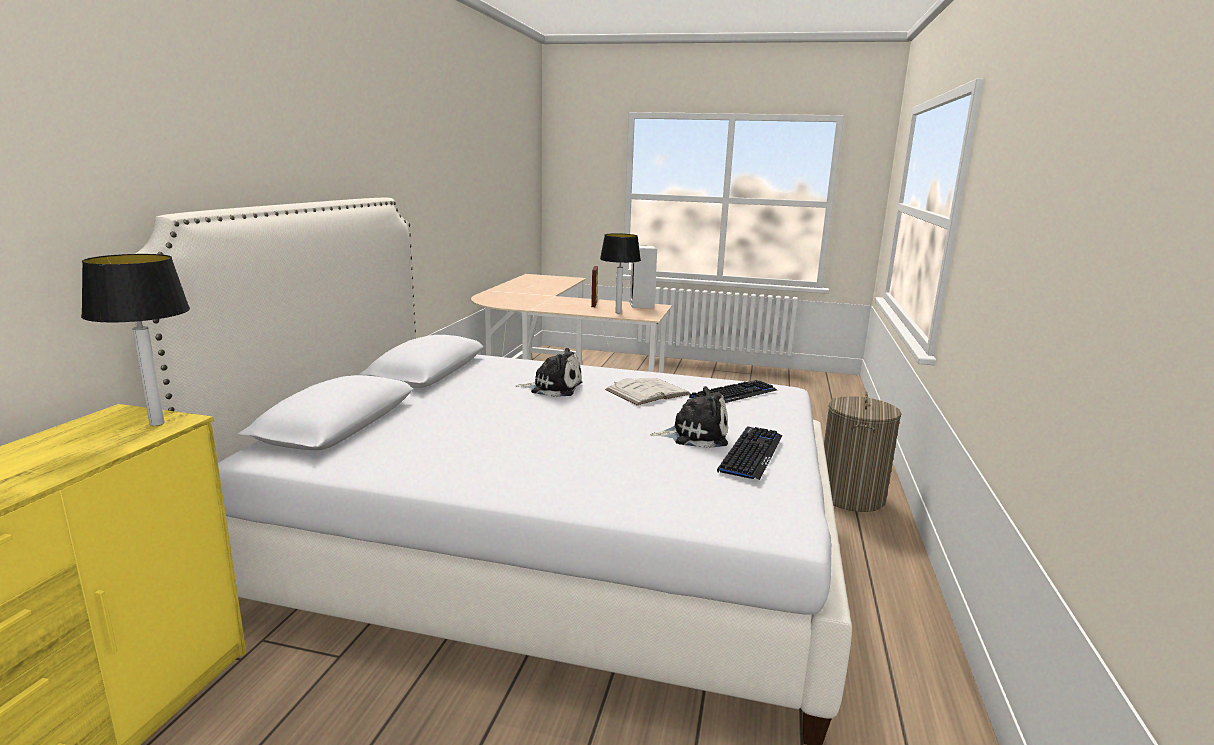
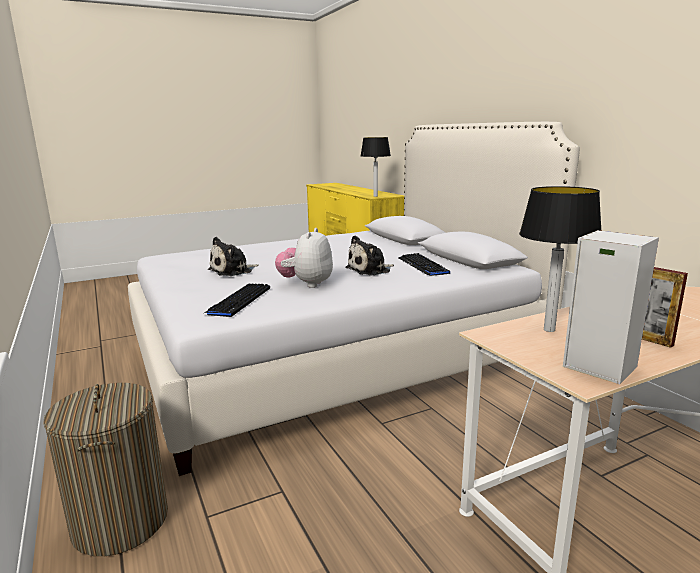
camera: 140 degrees right, 0 degrees up
(647, 392) = (306, 284): white book -> plush toy
(751, 454) = (189, 268): keyboard -> keyboard (423, 266)

